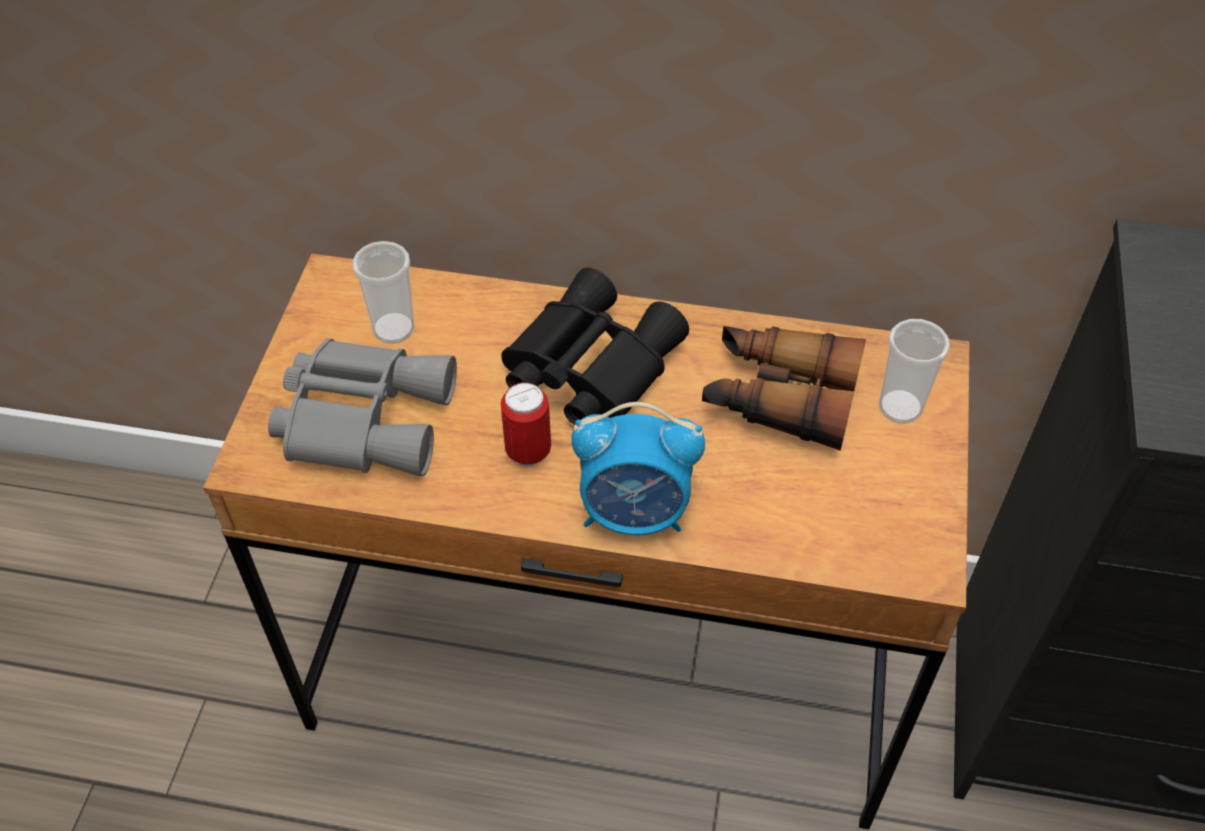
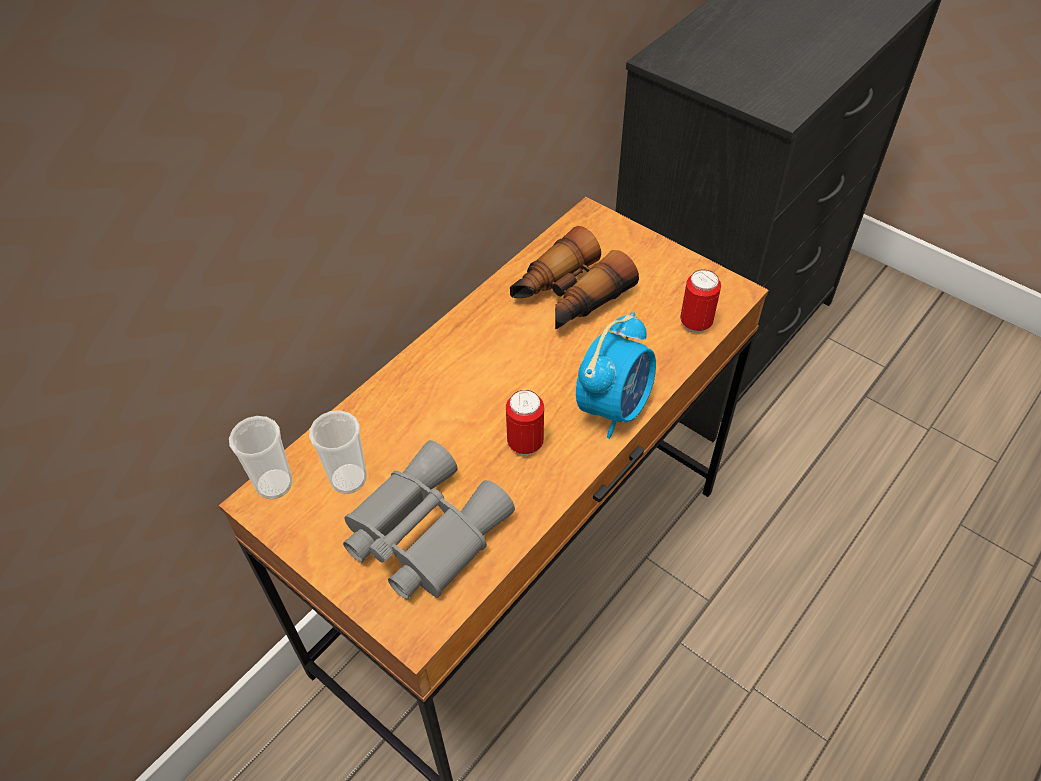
camera: 60 degrees left, 0 degrees up
(586, 366) = (472, 379): black binoculars -> none
(835, 545) = (695, 323): none -> can
(900, 407) = (614, 247): cup -> cup (274, 484)

